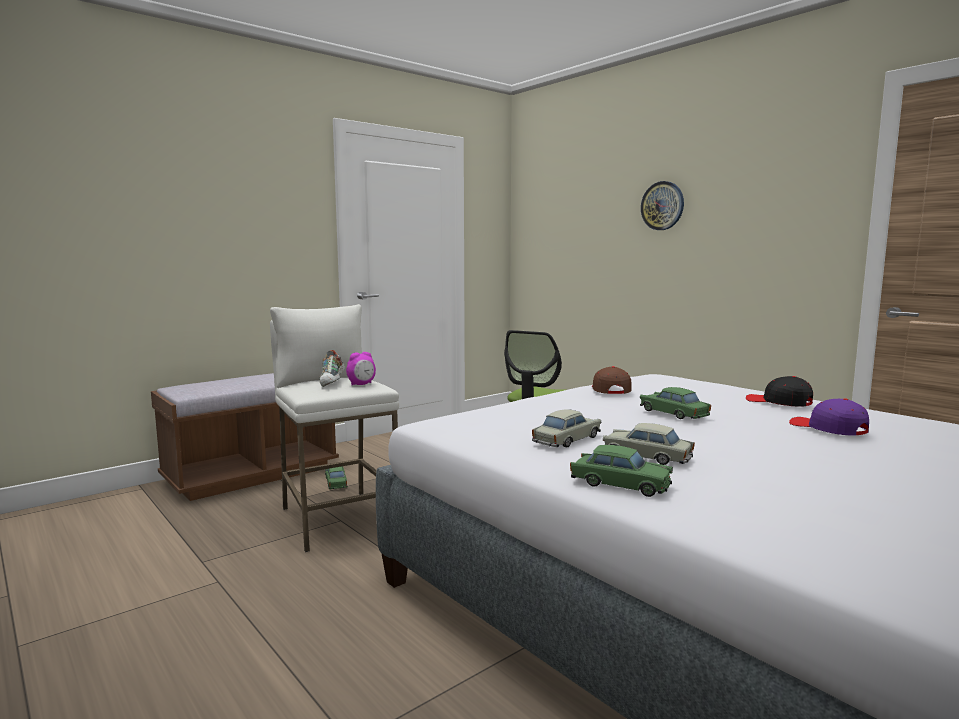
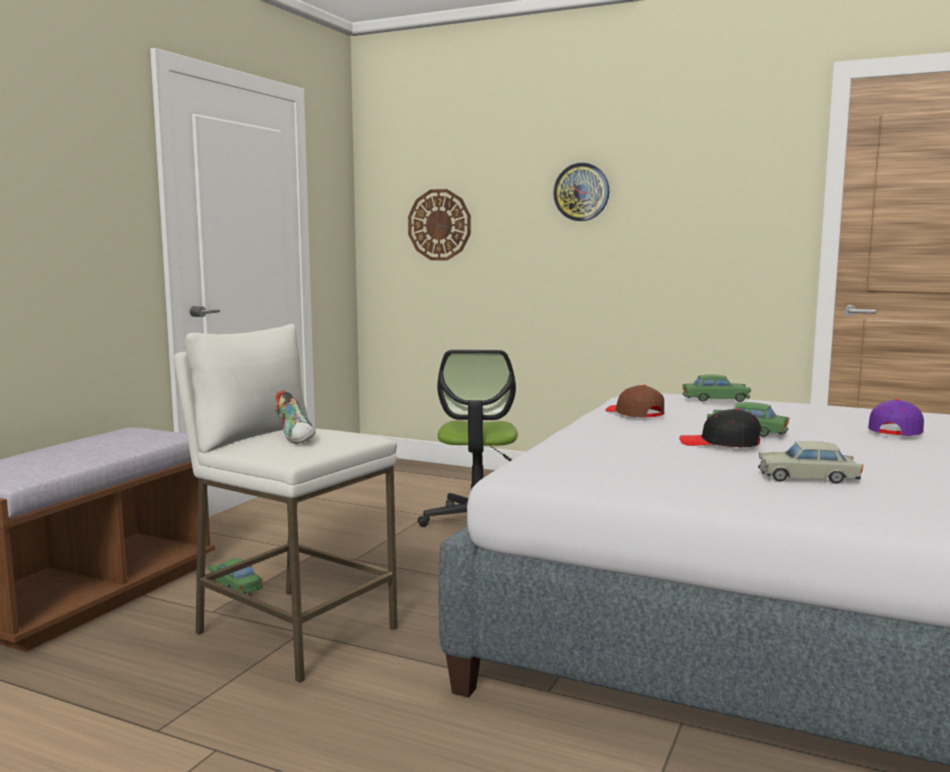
camera: 25 degrees left, 0 degrees up
(361, 384) = (341, 435): alarm clock -> none
(562, 235) = (439, 225): none -> wall clock
(566, 440) = (702, 472): beige toy car -> none
(620, 484) = (840, 508): green toy car -> green toy car (715, 399)
(779, 402) = (809, 410): black cap -> black cap (720, 443)
(828, 429) = (896, 431): purple cap -> purple cap turned 90 degrees clockwise

